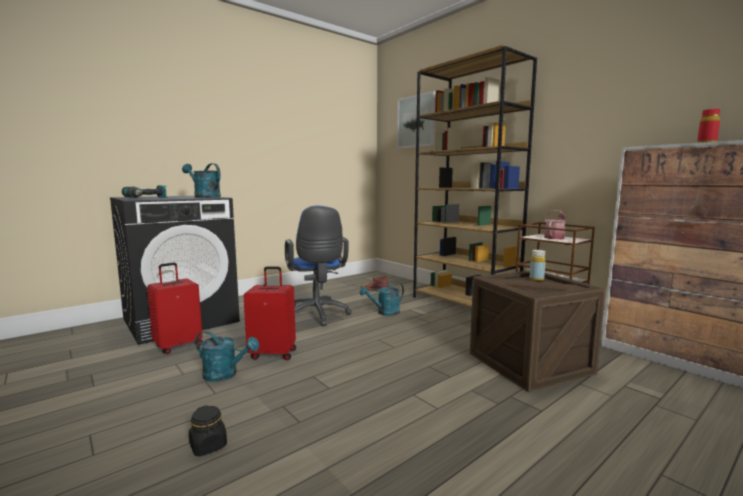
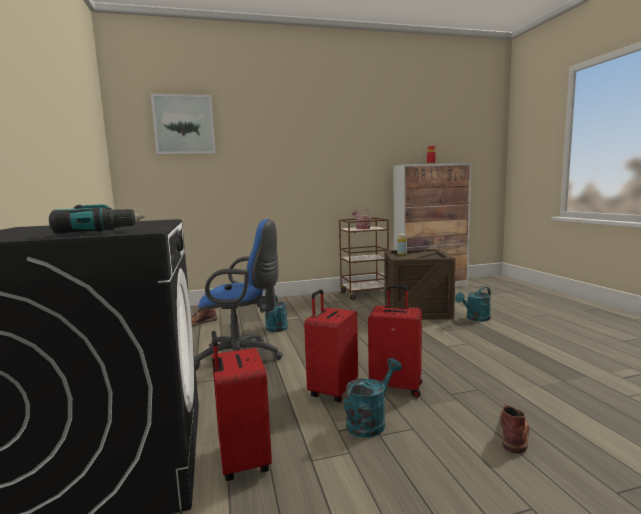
camera: 65 degrees left, 0 degrees up
(204, 197) = (137, 222): turquoise watering can -> turquoise watering can (475, 318)
(208, 446) = (513, 432): black jar -> brown boot
(289, 377) = (396, 387): none -> red suitcase
(465, 303) = (292, 302): brown bookcase -> none

